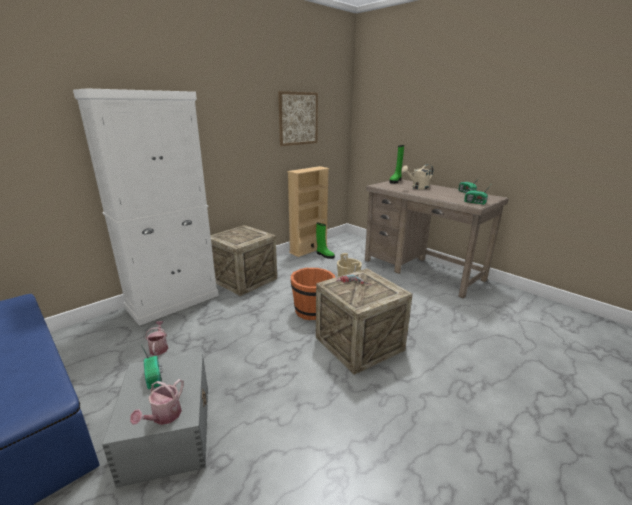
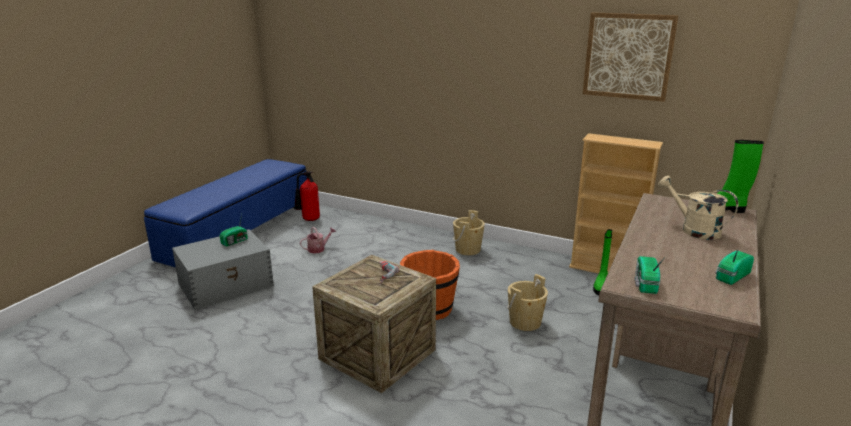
camera: 70 degrees right, 0 degrees up
(82, 344) = (309, 220): none -> fire extinguisher
(163, 417) = (195, 257): watering can -> none
(173, 301) = (392, 230): white cabinet -> none
(244, 279) = (468, 249): crate -> beige bucket

